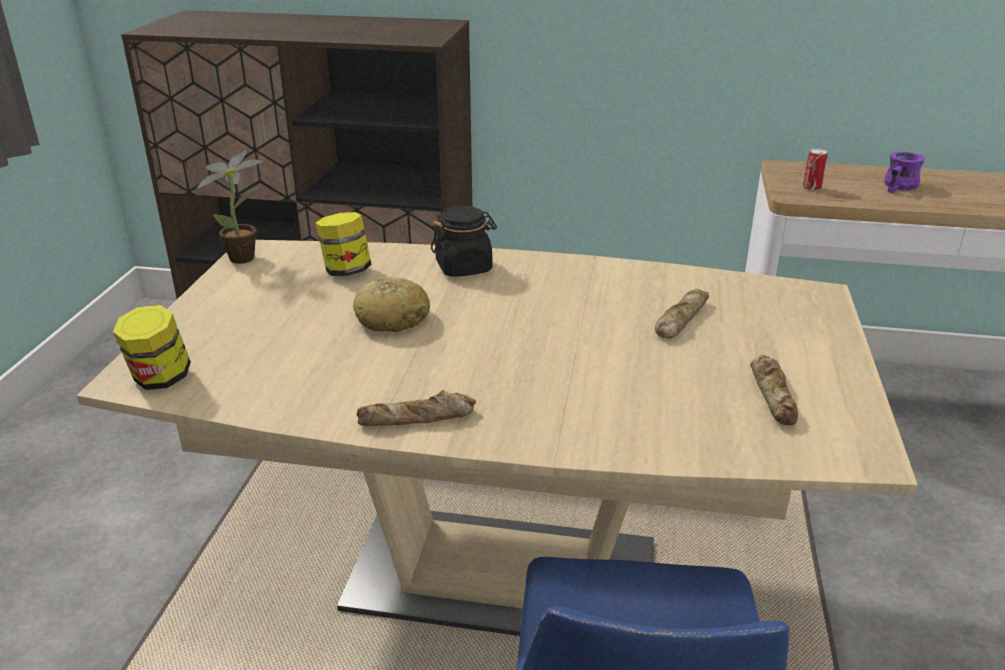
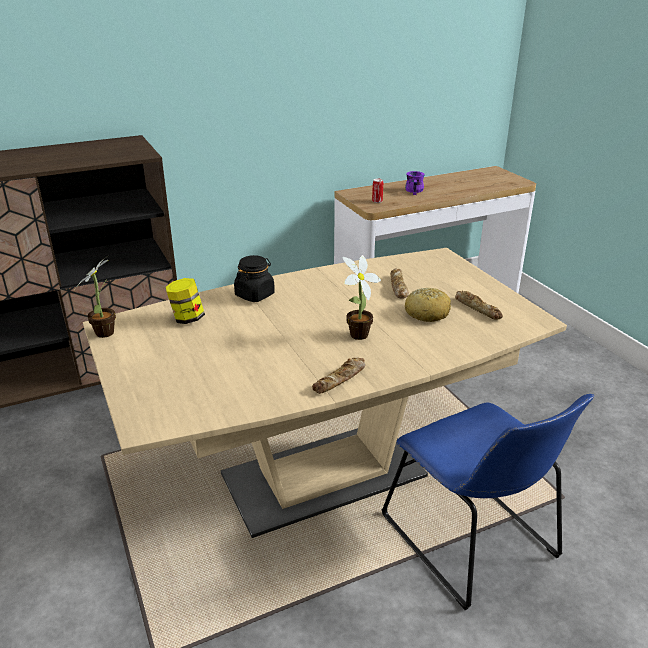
camera: 35 degrees left, 0 degrees up
(160, 379) = (164, 418): jar -> none
(392, 319) = (255, 335): bread -> bread (427, 313)
(521, 367) = (356, 336): none -> potted plant

